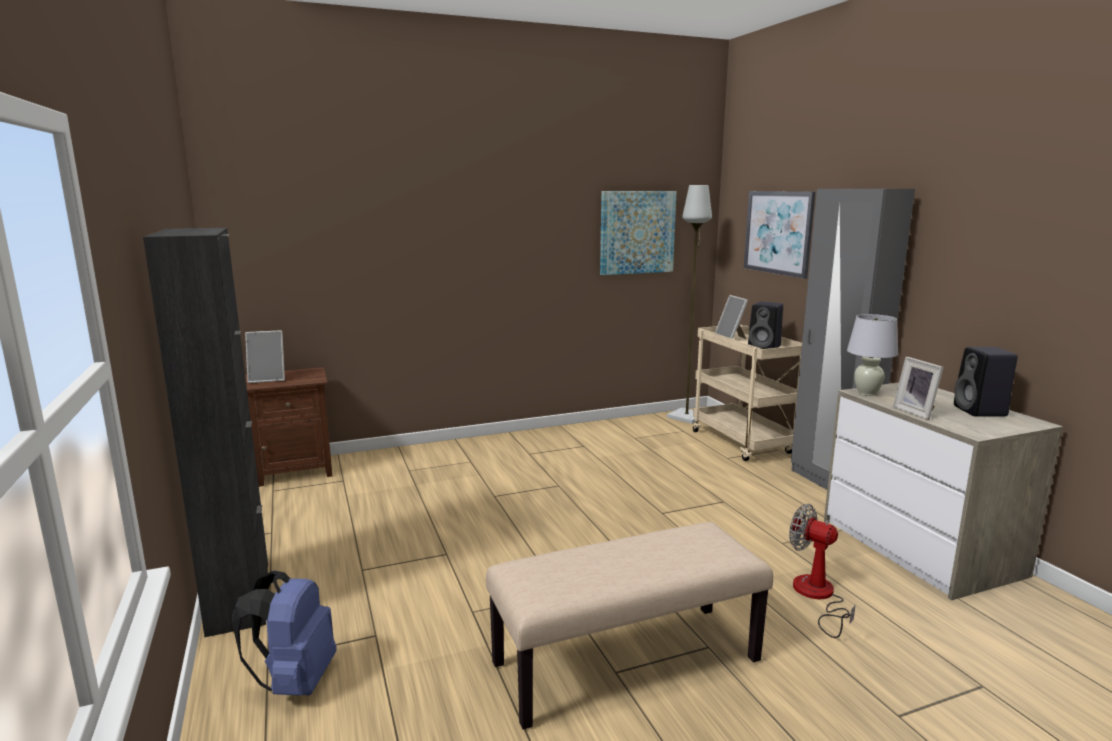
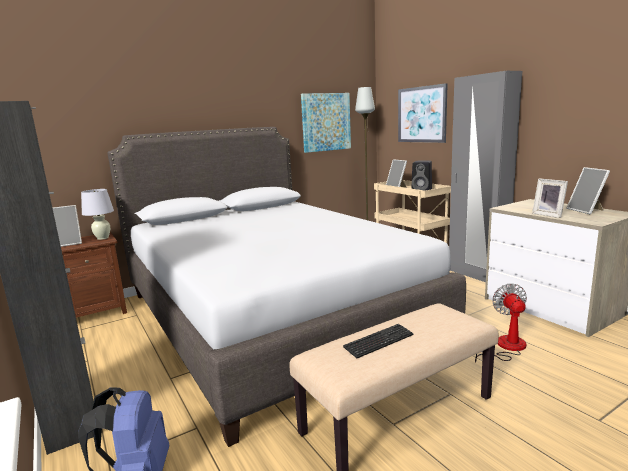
camera: 10 degrees left, 0 degrees up
(512, 505) = (271, 316): none -> grey bed
(600, 563) = (379, 342): none -> keyboard
(817, 597) = (505, 347): fan -> fan turned 60 degrees clockwise
(867, 393) = (509, 208): white table lamp -> white table lamp (103, 238)
(981, 411) = (587, 210): black speaker -> picture frame

